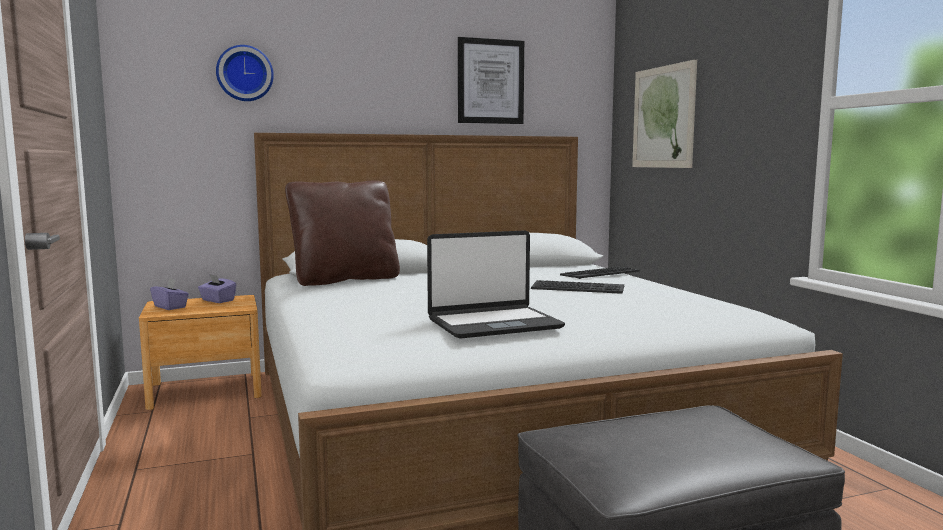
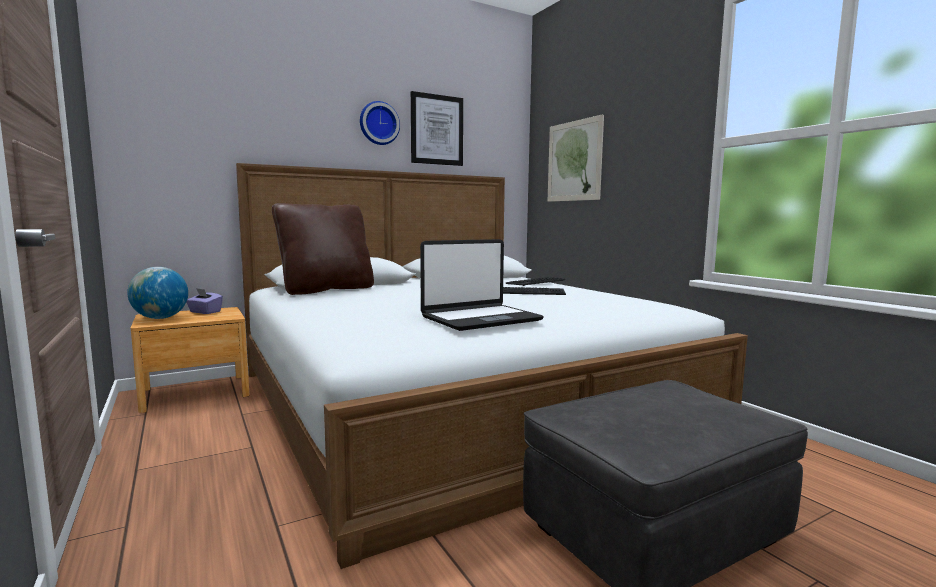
camera: 10 degrees left, 0 degrees up
(170, 307) = (160, 318): purple tissue box -> globe
(245, 73) = (227, 110): wall clock -> wall clock (378, 123)

